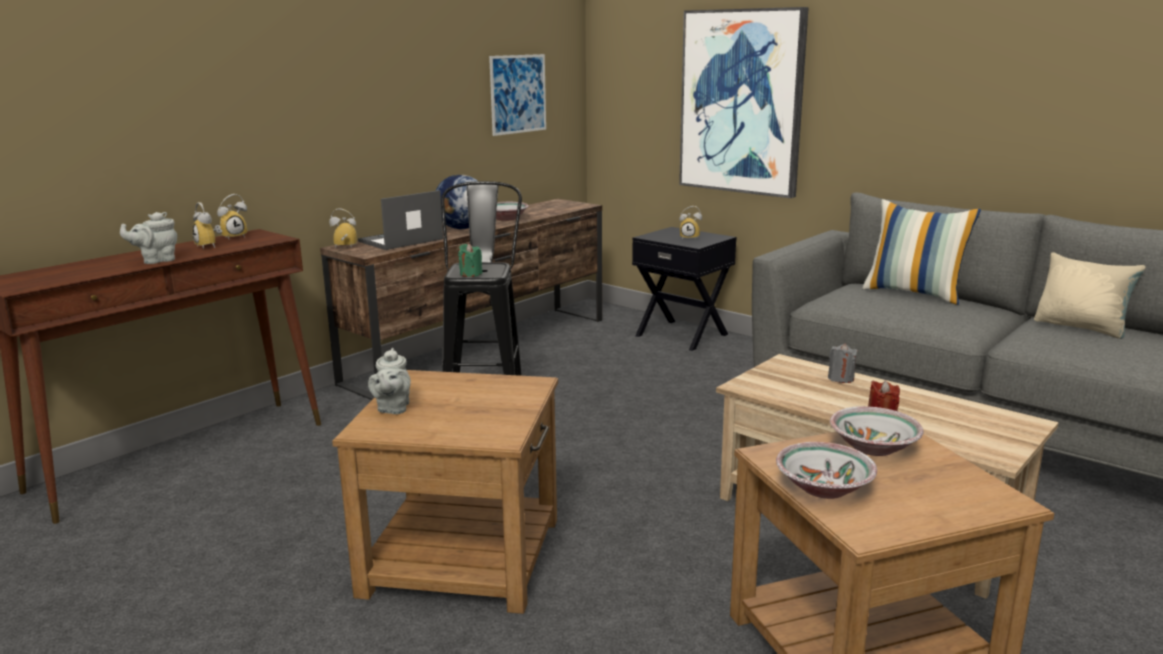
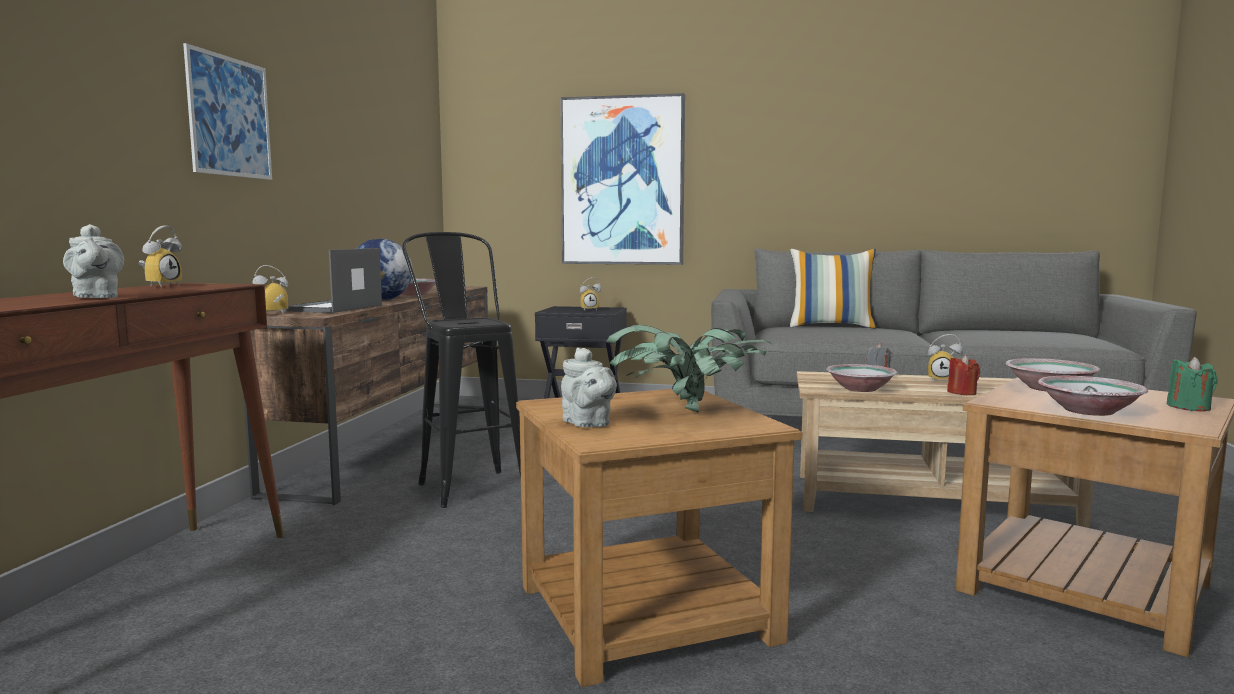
camera: 30 degrees left, 10 degrees down
(156, 260) = (96, 297): grey teapot -> grey teapot turned 60 degrees counterclockwise
(210, 246) = (149, 290): alarm clock -> alarm clock (943, 380)
(470, 274) = (469, 324): green candle -> green candle (1189, 407)
(484, 409) = (687, 411): none -> potted plant
(518, 94) = (397, 170): picture -> picture (230, 117)
(785, 392) = (859, 389): none -> bowl
(1081, 327) = (977, 331): beige pillow -> none

